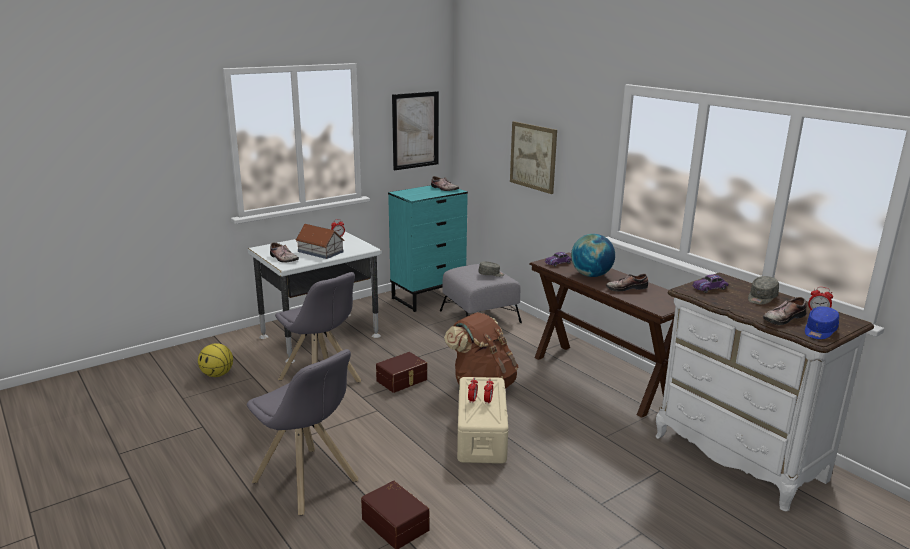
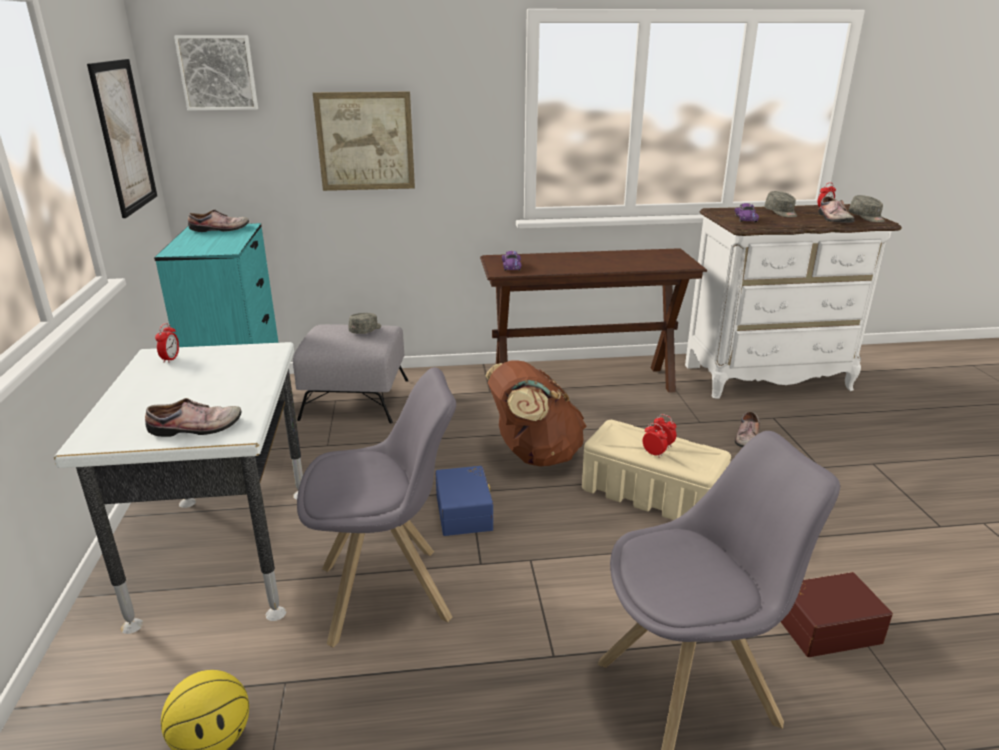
camera: 60 degrees left, 5 degrees up
(320, 251) = (219, 387): toy house -> none
(402, 380) = (465, 512): brown storage box -> blue storage box
(479, 103) = (218, 73): none -> picture
(591, 275) = (567, 264): globe -> none
(625, 288) = (619, 261): shoe -> shoe (746, 438)
(819, 331) = (866, 217): blue cap -> grey cap

